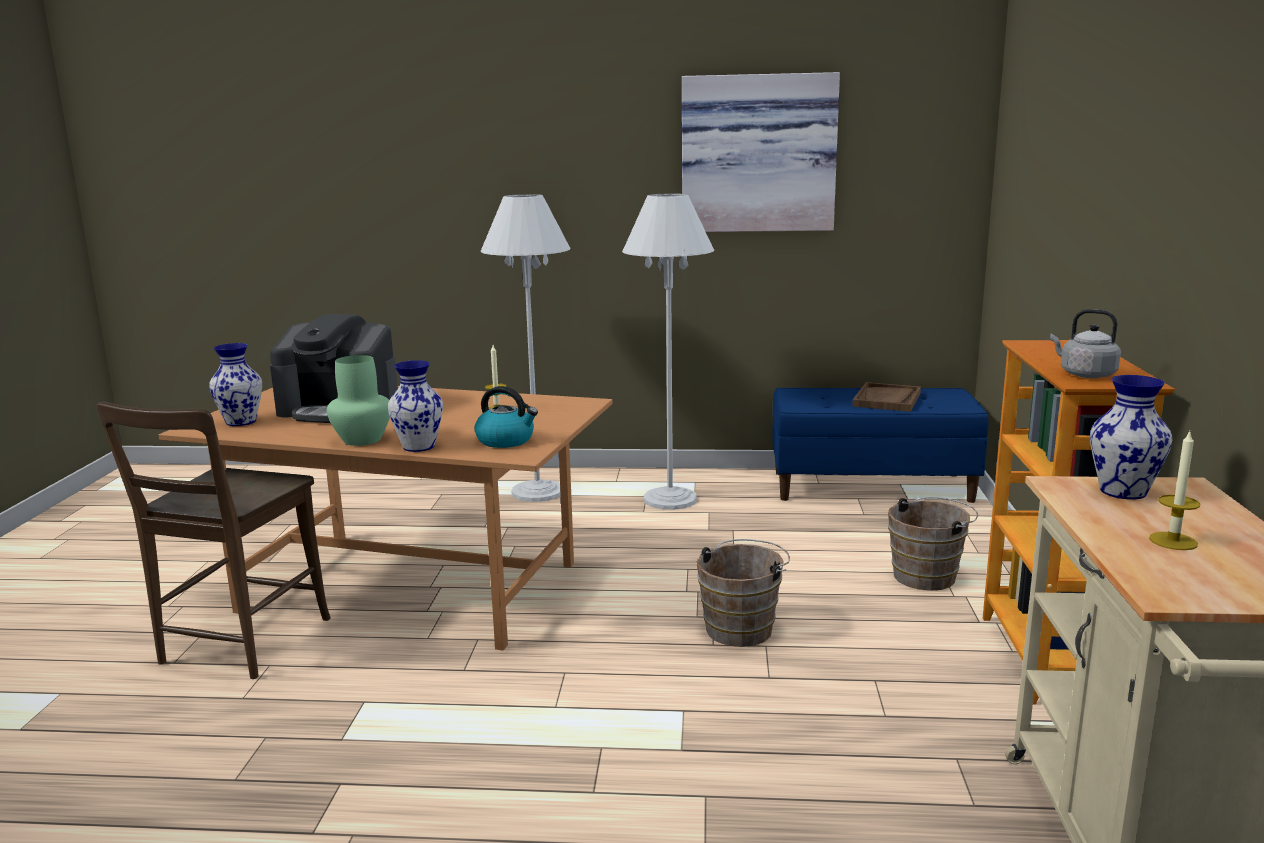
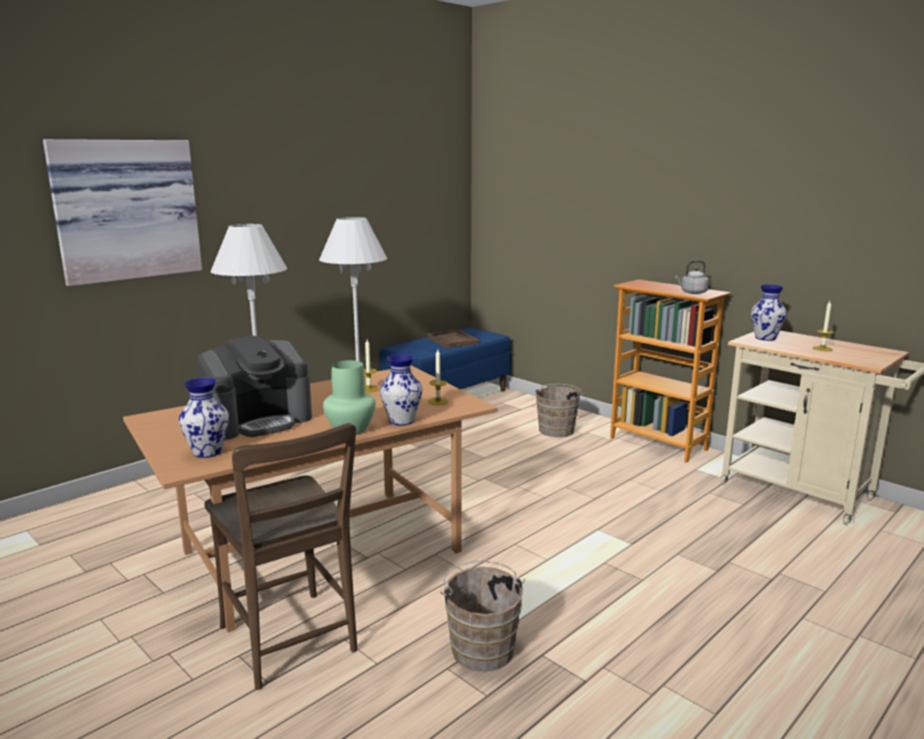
camera: 50 degrees left, 0 degrees up
(506, 440) = (438, 401): kettle -> candle
(742, 628) = (539, 484): brown bucket -> brown bucket (482, 647)
(758, 154) = (359, 187): picture -> picture (126, 210)

